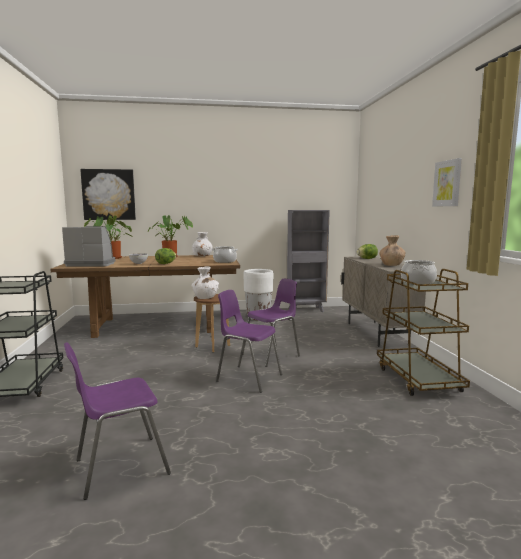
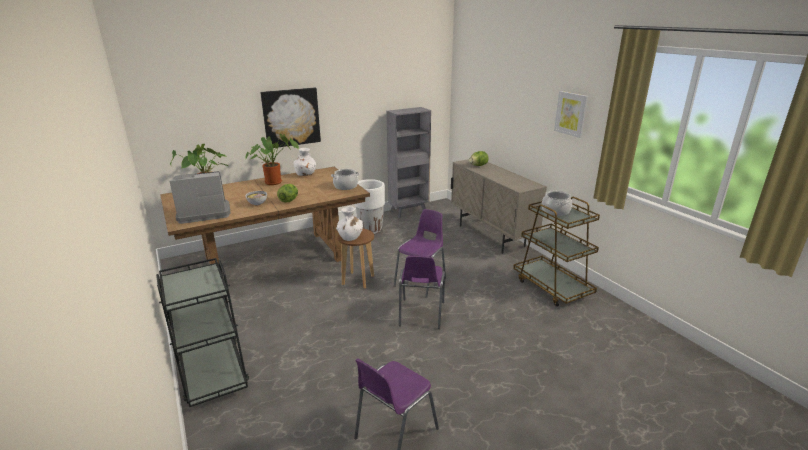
camera: 20 degrees left, 15 degrees up
(109, 194) = (182, 114): picture -> picture (291, 117)
(248, 378) = (421, 314): purple chair -> purple chair turned 90 degrees counterclockwise
(391, 265) = (510, 178): brown vase -> none

